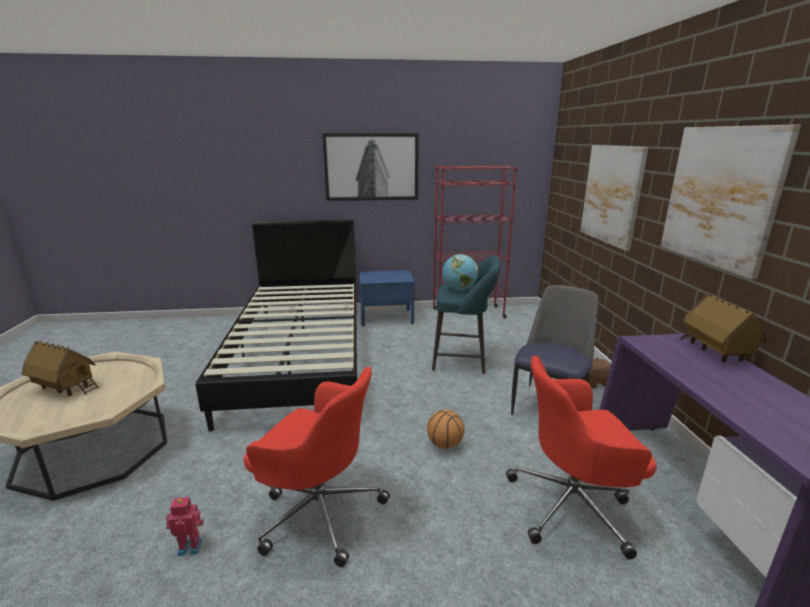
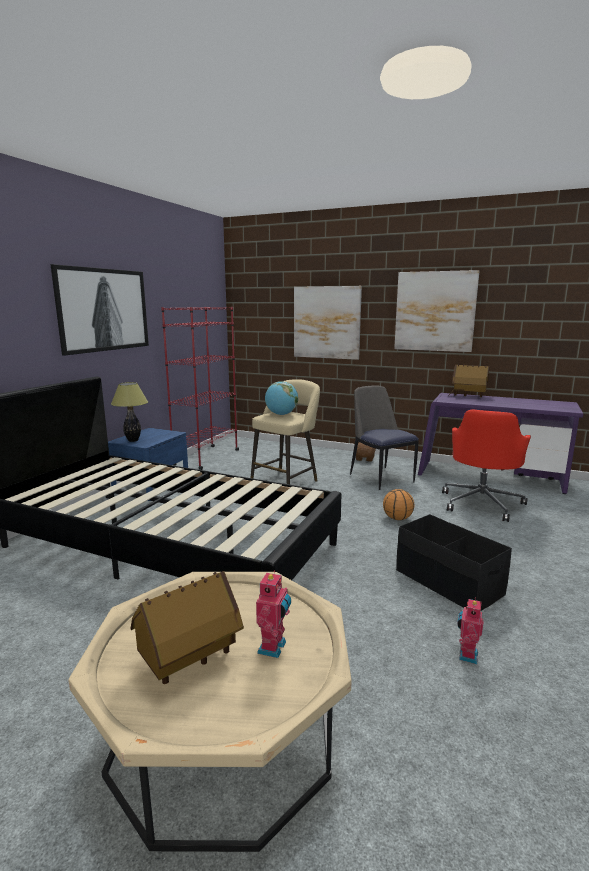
camera: 60 degrees left, 5 degrees down
(73, 409) = (274, 648): none -> toy robot
(319, 510) = (448, 583): red office chair -> black storage box
(371, 275) = (133, 440): none -> table lamp
(463, 360) = (286, 481): turquoise stool -> beige stool

